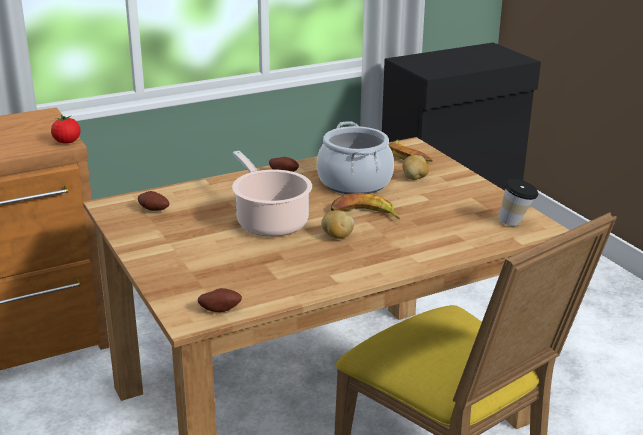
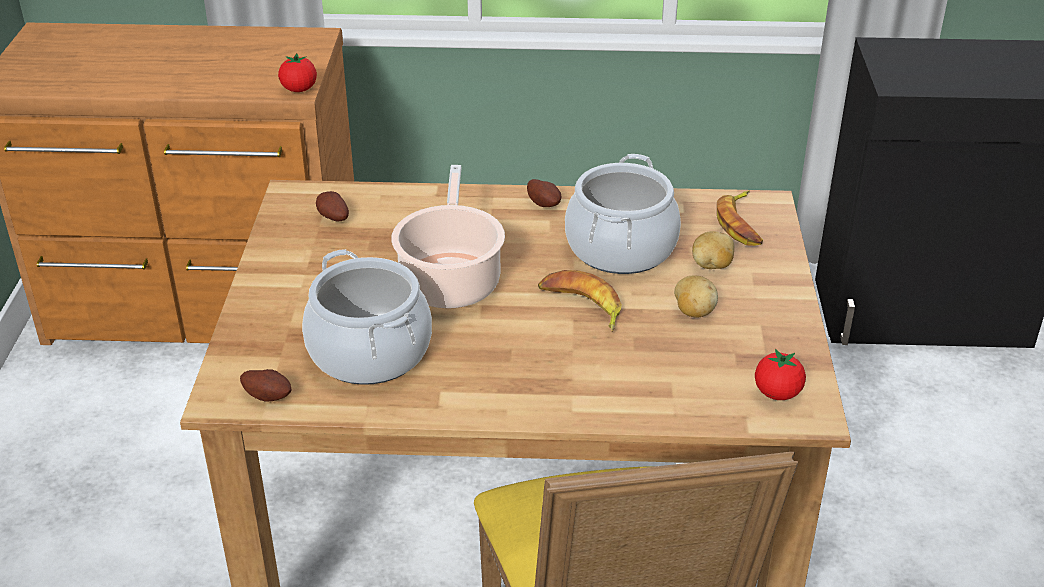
camera: 30 degrees right, 10 degrees up
(261, 269) = (370, 351): none -> cooking pot
(337, 236) = (509, 332): potato -> potato (693, 311)
(516, 223) = (777, 393): cup -> tomato

